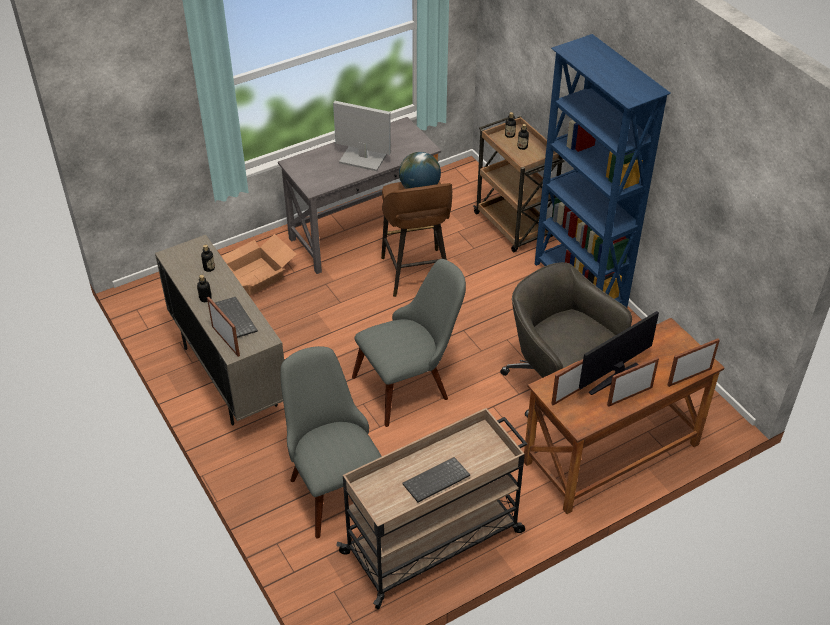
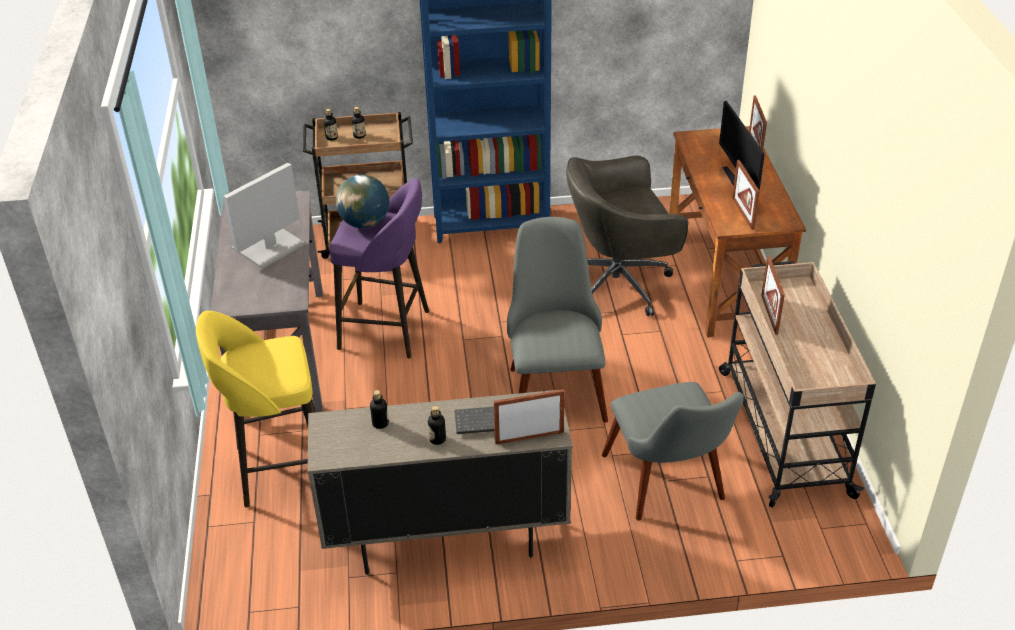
camera: 65 degrees left, 5 degrees down
(255, 275) = (279, 469): cardboard box -> yellow stool
(334, 484) = (670, 487): grey chair -> grey chair turned 105 degrees counterclockwise
(416, 274) = (387, 330): brown stool -> purple stool
(436, 482) = (814, 337): keyboard -> none
(629, 396) = (763, 183): picture frame -> picture frame (769, 314)

